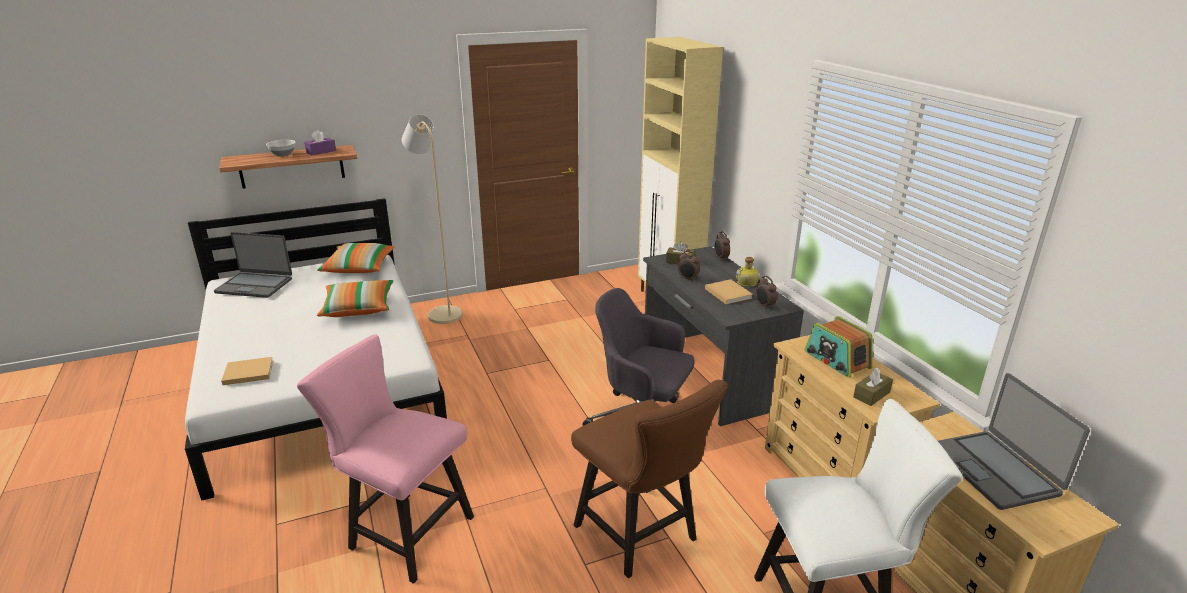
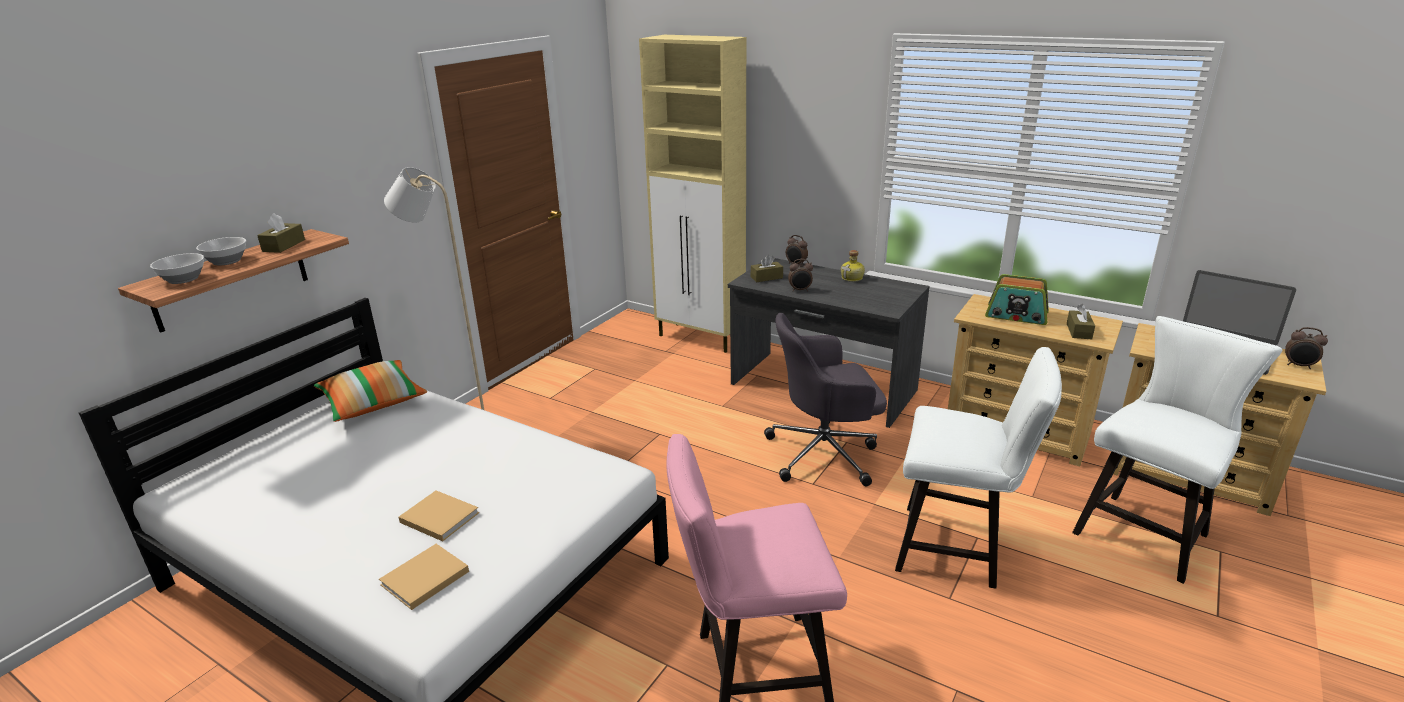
camera: 35 degrees left, 0 degrees up
(249, 159) = (184, 279): none -> bowl
(255, 285) = (240, 476): laptop -> none
(321, 151) = (284, 245): purple tissue box -> brown tissue box
(358, 308) = (453, 446): pillow -> none
(641, 537) = (958, 549): brown chair -> white chair
(727, 293) = (852, 291): beige book -> beige book (438, 517)
(764, 306) = (897, 292): alarm clock -> alarm clock (1299, 366)

